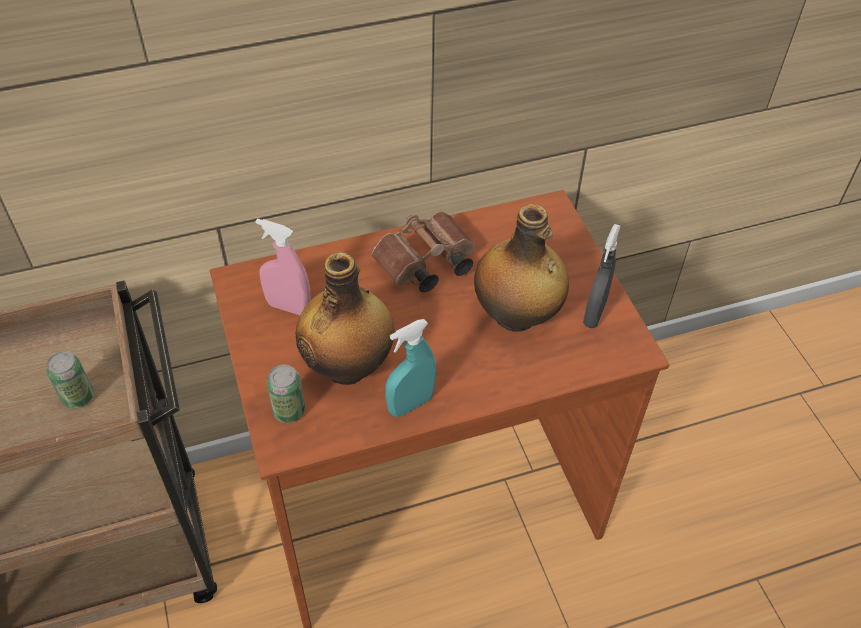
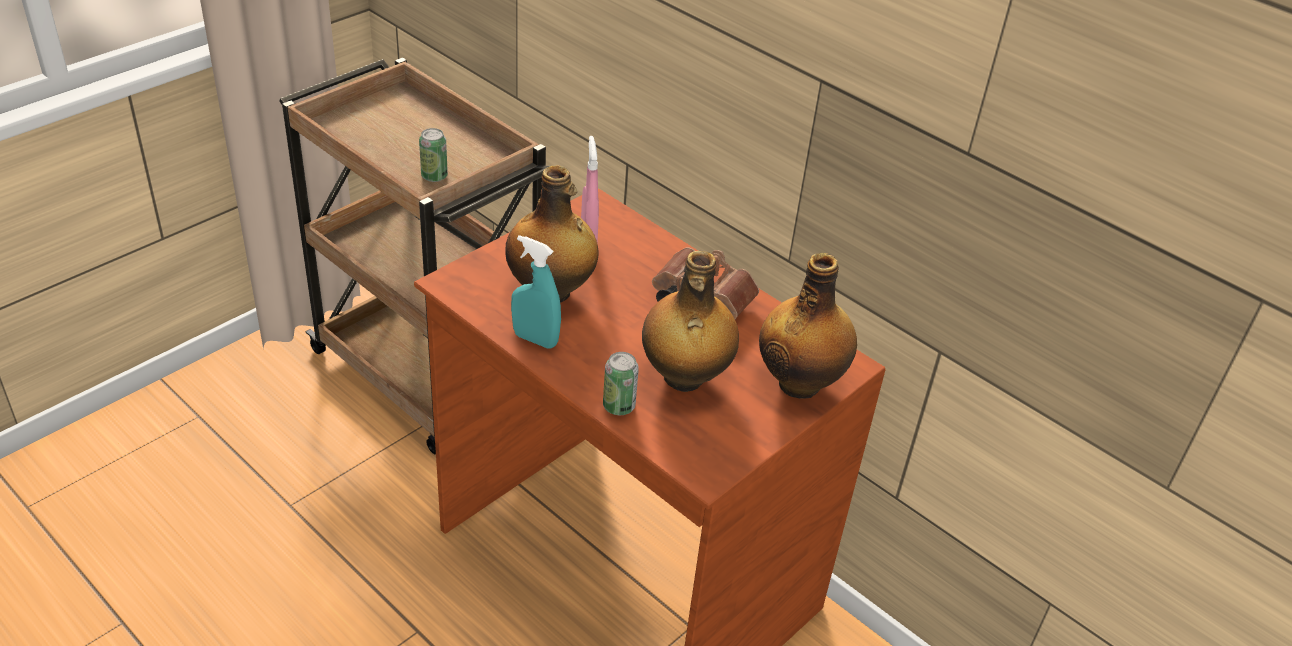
camera: 60 degrees right, 10 degrees down
(289, 411) = (483, 274): can -> can (619, 406)
(558, 246) = (800, 382): none -> bottle
(594, 314) = (731, 431): grey spray bottle -> none

